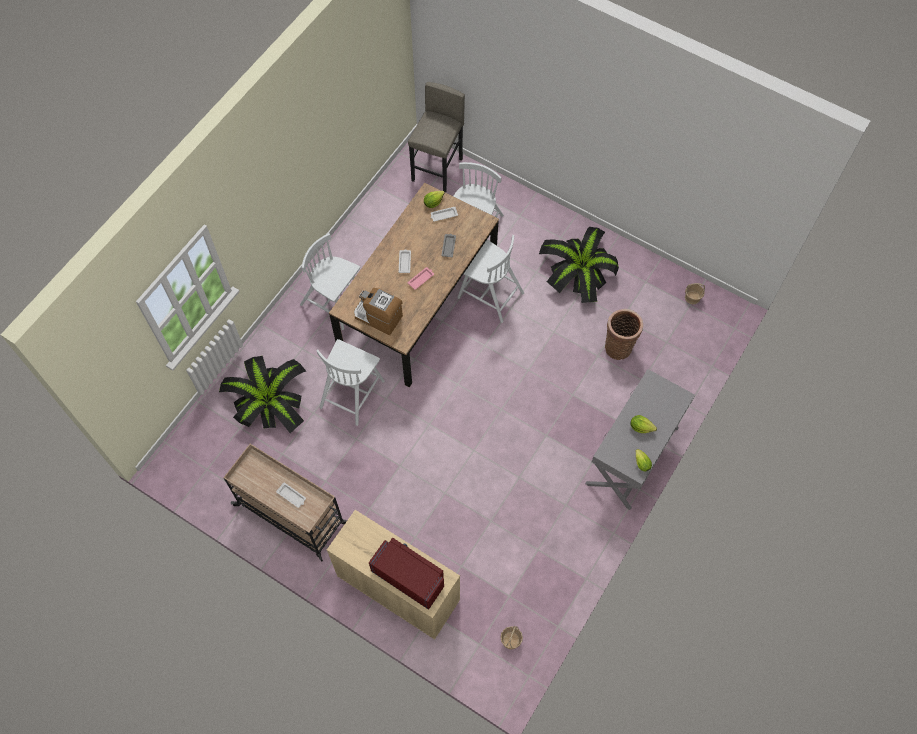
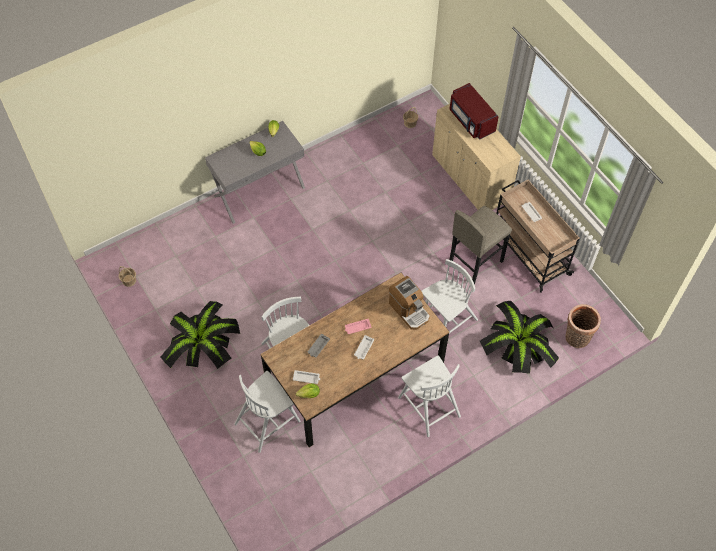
camera: 155 degrees left, 5 degrees down
(438, 170) = (267, 502): grey stool -> grey stool (475, 262)
(618, 346) = (214, 268): basket -> basket (576, 338)

